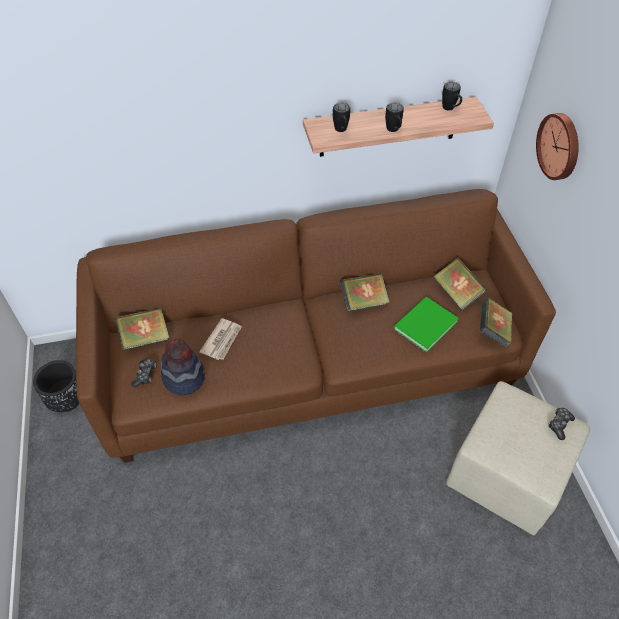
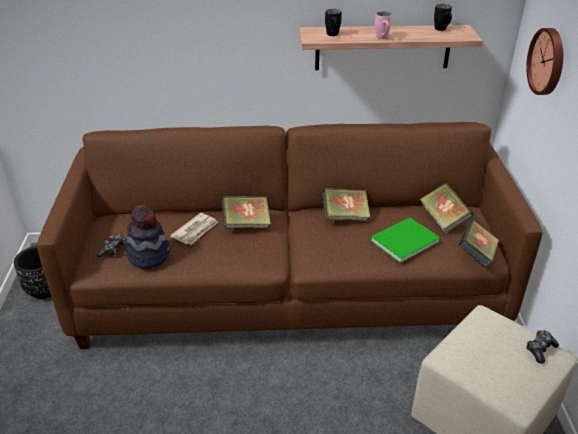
camera: 10 degrees right, 15 degrees down
(145, 338) = (123, 221): book -> book (246, 224)
(394, 131) = (382, 38): black mug -> pink mug

